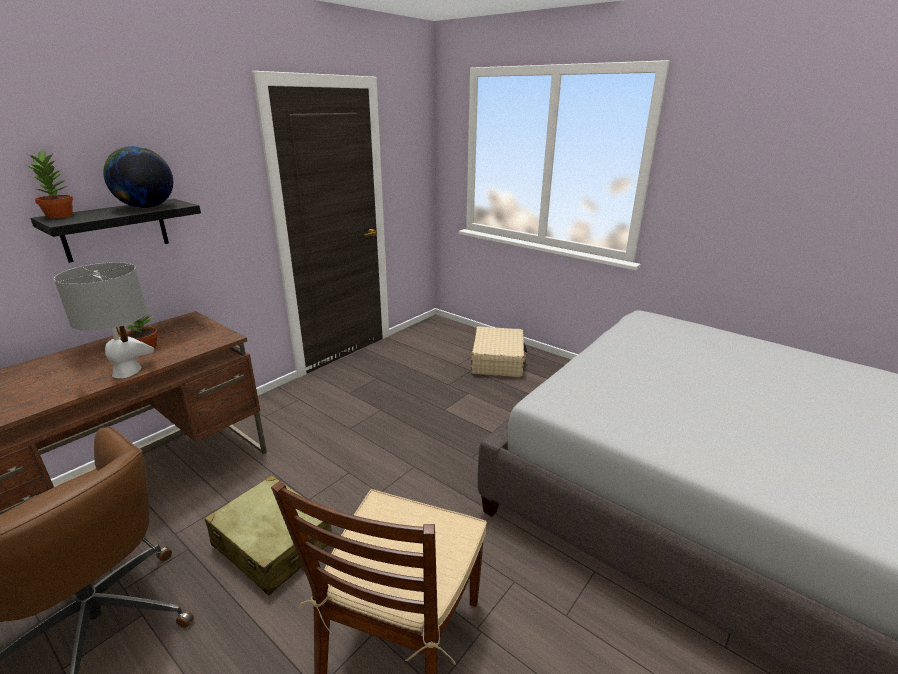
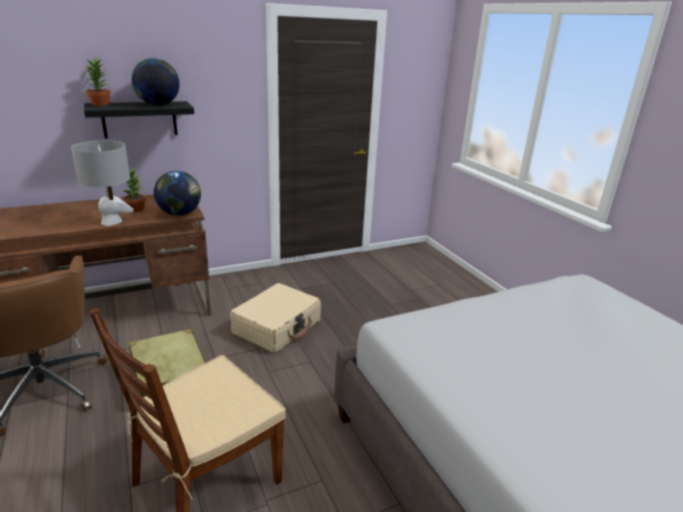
camera: 25 degrees right, 0 degrees up
(213, 340) = (180, 214): none -> globe
(498, 361) = (453, 296): beige suitcase -> beige suitcase (277, 327)

